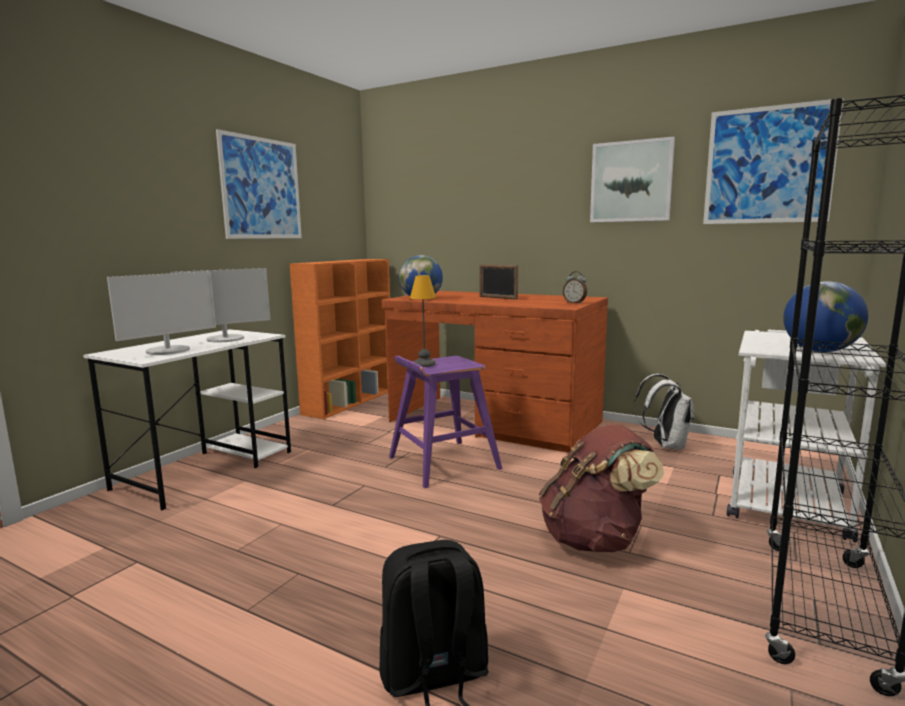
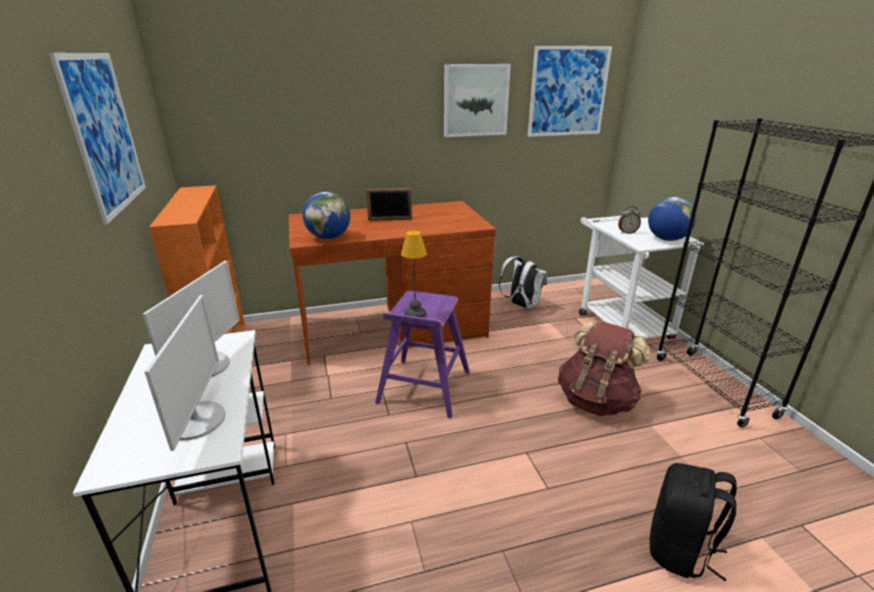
camera: 45 degrees left, 15 degrees up
(574, 303) = (469, 217): alarm clock -> alarm clock (627, 232)

